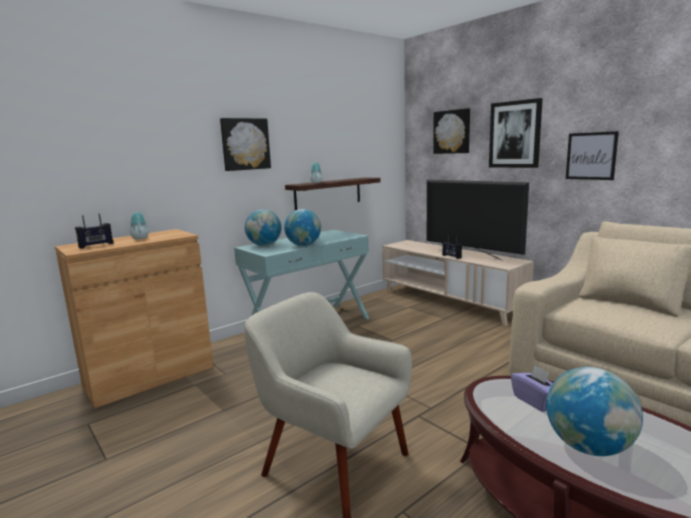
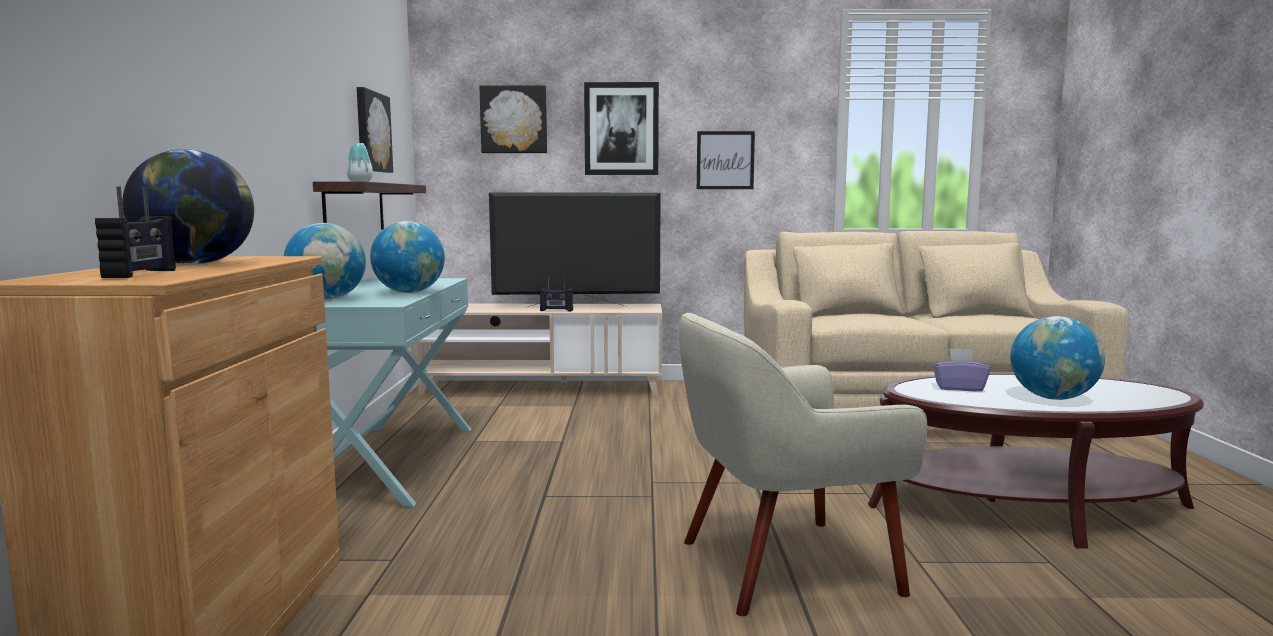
camera: 50 degrees left, 5 degrees down
(140, 238) = (196, 264): vase -> globe
(245, 144) = (267, 83): picture -> picture (371, 132)

